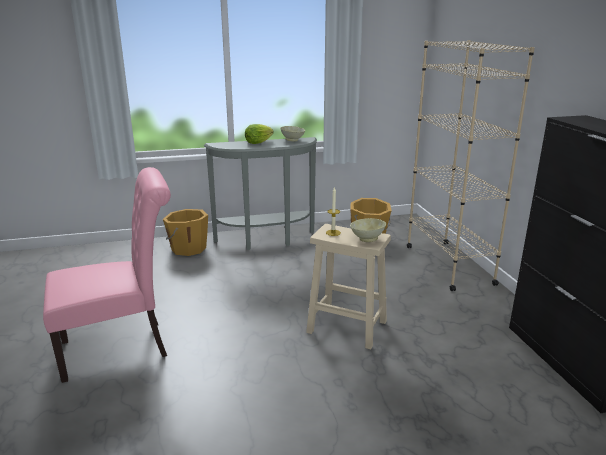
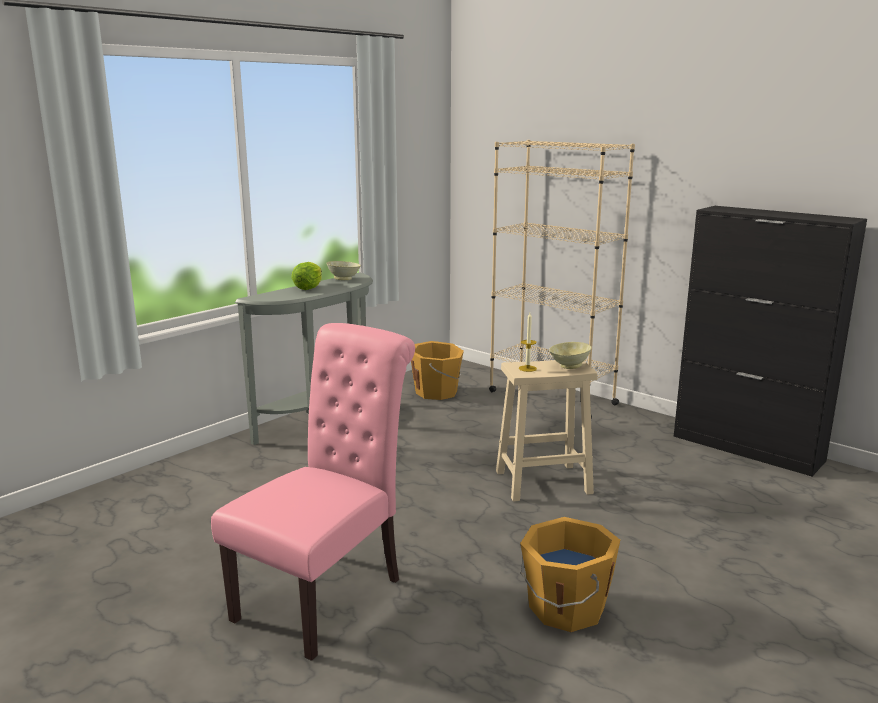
camera: 35 degrees left, 5 degrees down
(188, 248) = (229, 462): orange bucket -> orange bucket (565, 608)

